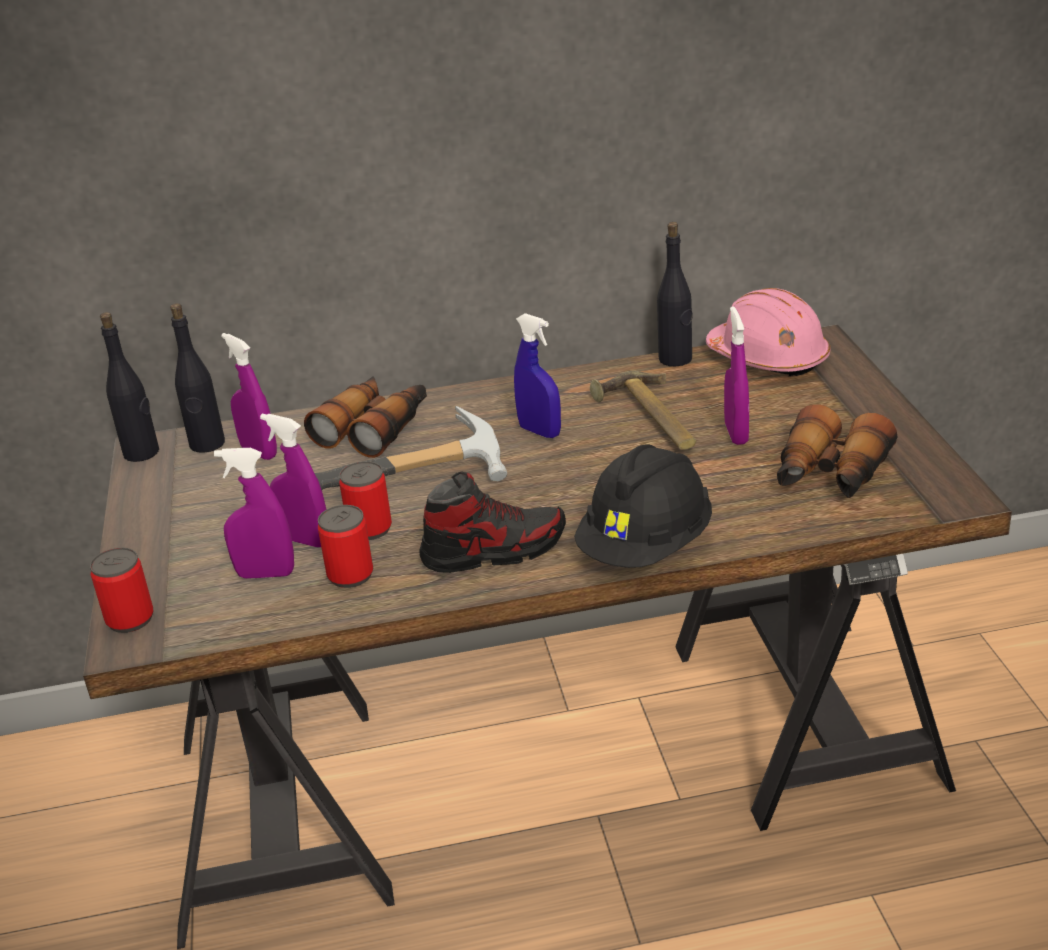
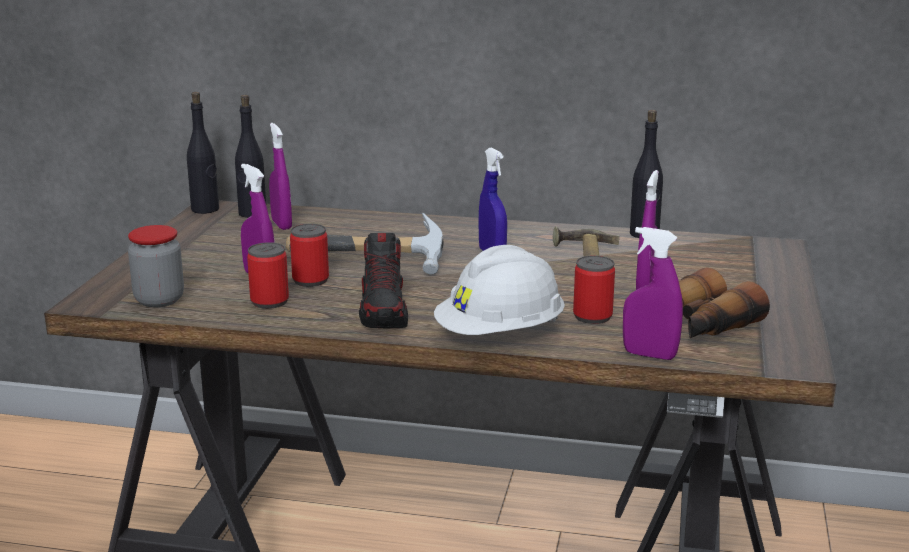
camera: 20 degrees right, 10 degrees down
(130, 619) = (103, 291): can -> can (592, 316)
(214, 612) = (159, 300): none -> jar
(266, 574) = (214, 288): purple spray bottle -> purple spray bottle (649, 355)
(374, 428) = (374, 228): binoculars -> none
(494, 551) = (384, 311): shoe -> shoe turned 75 degrees clockwise
(646, 547) = (500, 335): black hard hat -> white hard hat
(768, 358) = (722, 248): pink hard hat -> none

